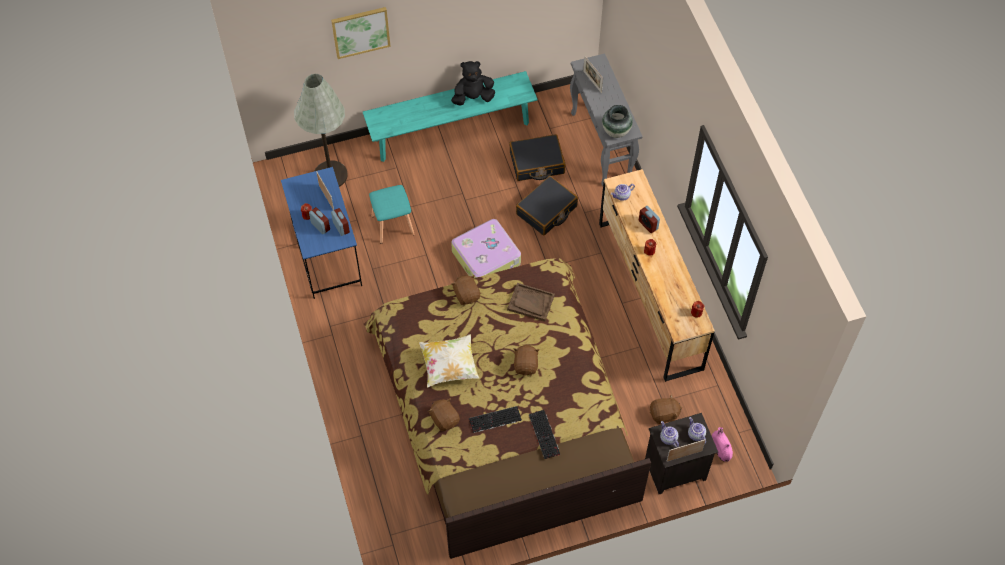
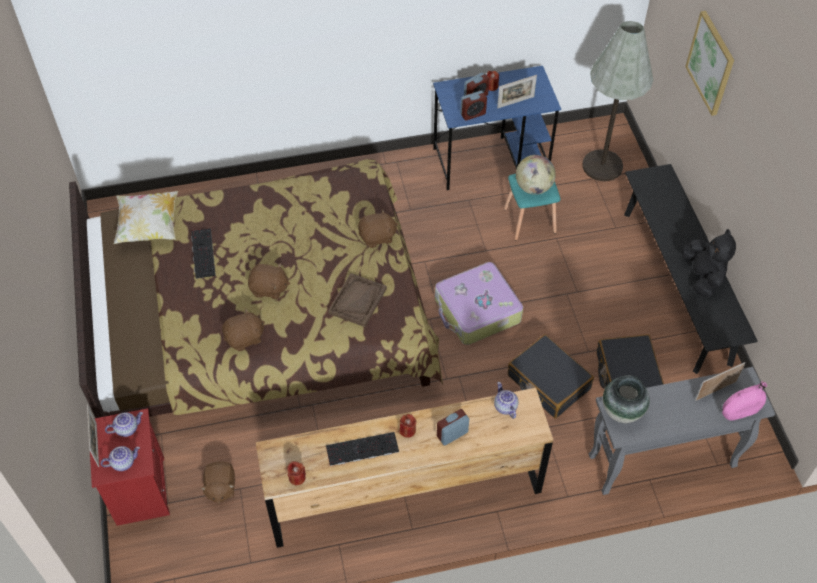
camera: 95 degrees right, 5 degrees down
(393, 200) = (533, 187): none -> globe
(444, 419) = (215, 208): brown plush toy -> brown plush toy (245, 338)
(449, 366) = (282, 215): pillow -> pillow (149, 227)
(451, 131) = (676, 285): turquoise bench -> black bench
(545, 434) = (171, 300): keyboard -> keyboard (361, 450)
(674, 471) = (139, 489): black nightstand -> red nightstand
(720, 450) = (154, 550): pink vase -> pink vase (740, 411)

